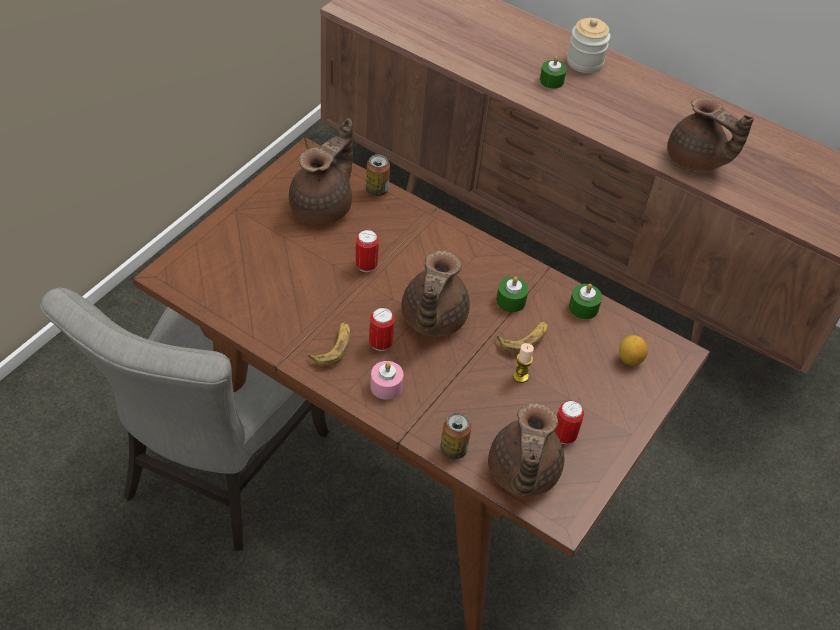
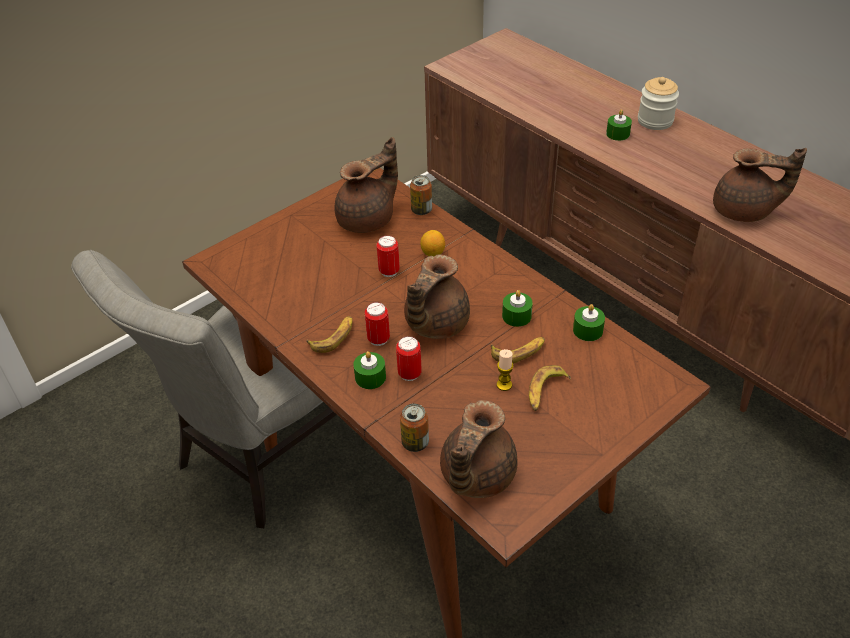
camera: 20 degrees right, 5 degrees down
(386, 386) = (370, 377): pink candle -> green candle
(561, 378) = (545, 391): none -> banana
(564, 436) = (530, 446): can -> can (409, 374)
(629, 359) = (621, 383): lemon -> lemon (432, 253)
(696, 161) = (744, 211): brown teapot -> brown teapot turned 45 degrees counterclockwise

